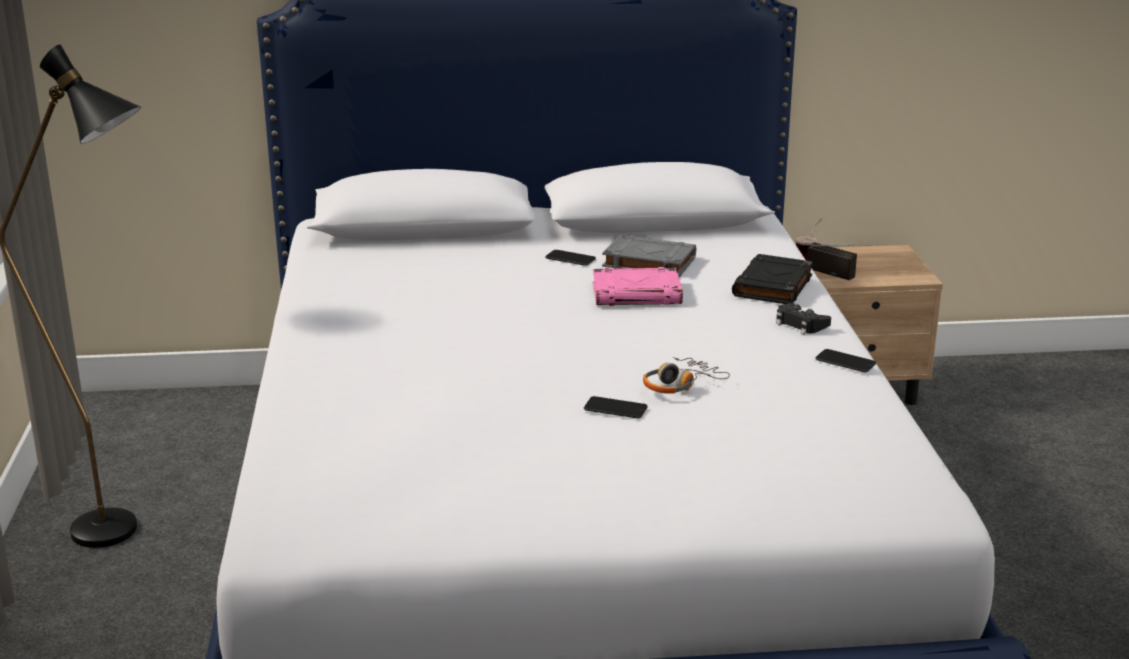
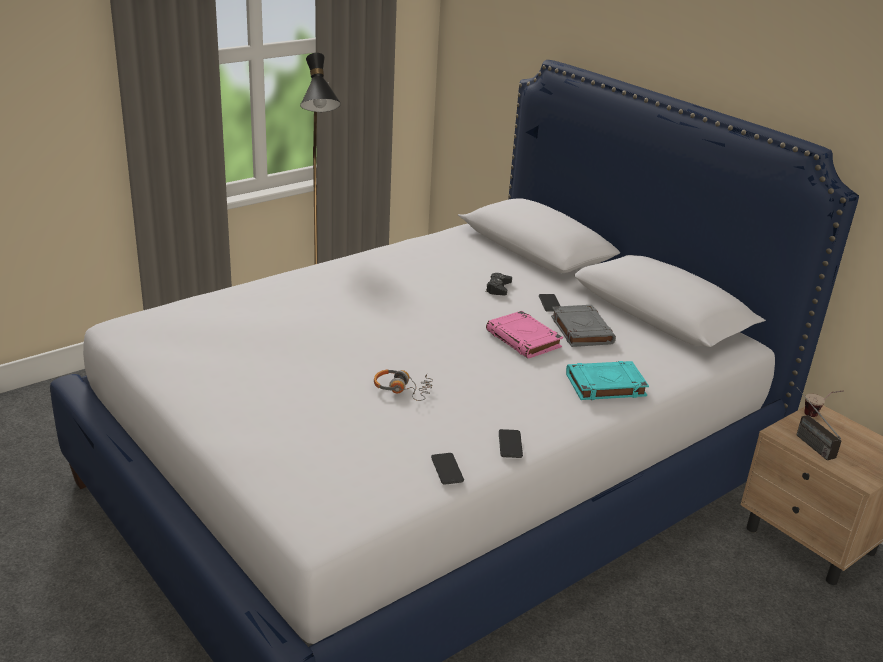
camera: 55 degrees right, 5 degrees up
(615, 408) = (346, 376): phone -> phone (447, 469)
(773, 286) = (604, 385): black book -> turquoise book
(800, 324) = (552, 411): black game controller -> black game controller (498, 288)
(843, 276) = (806, 440): radio -> radio turned 150 degrees clockwise

